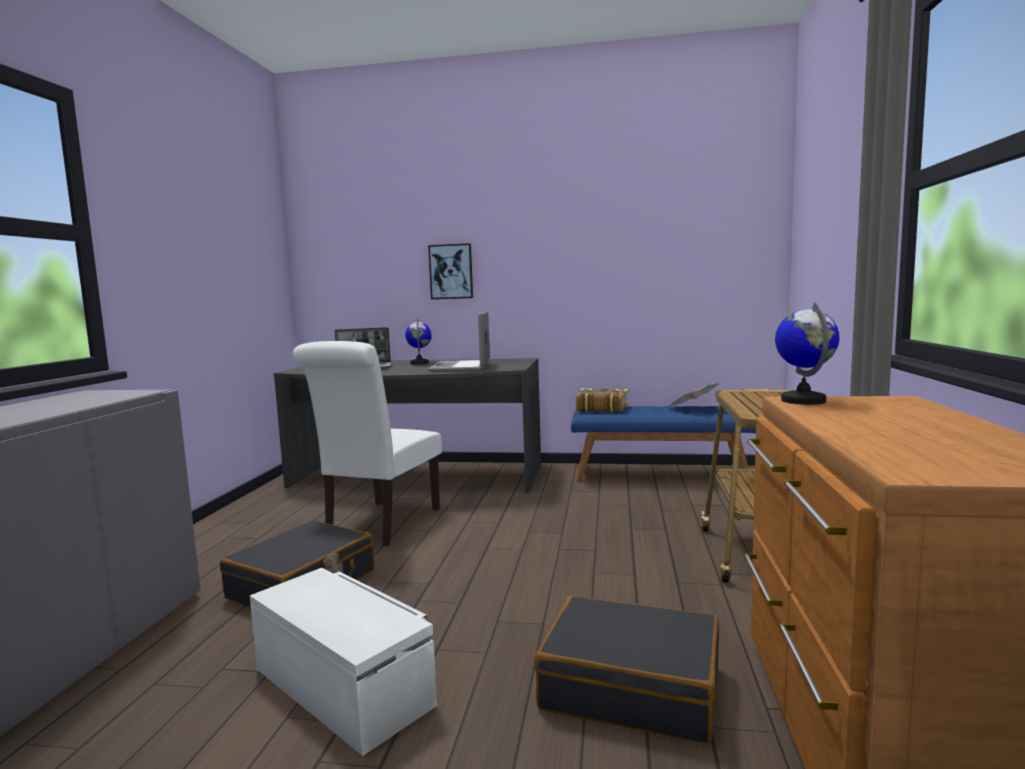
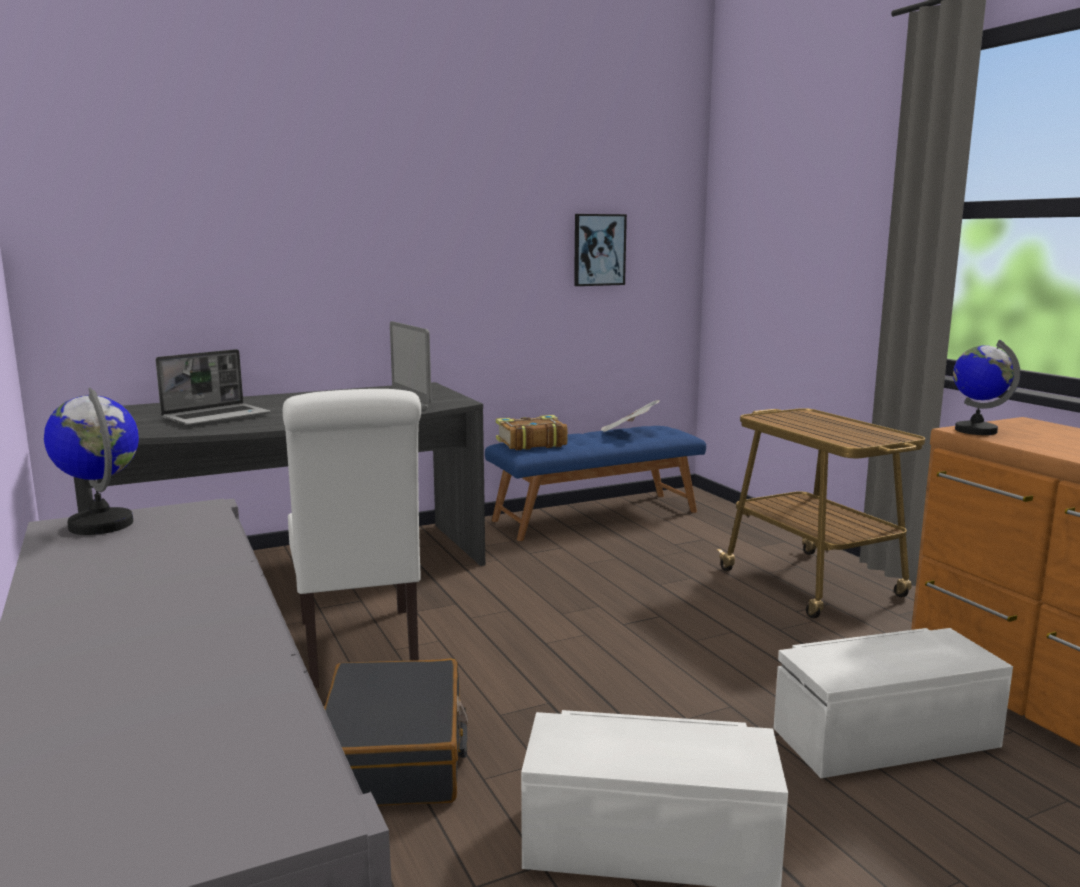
camera: 35 degrees left, 5 degrees up
(419, 363) = (284, 401): globe -> globe (102, 524)
(451, 271) = (306, 259): picture -> picture (599, 250)
(631, 687) = (883, 736): black suitcase -> white storage box

